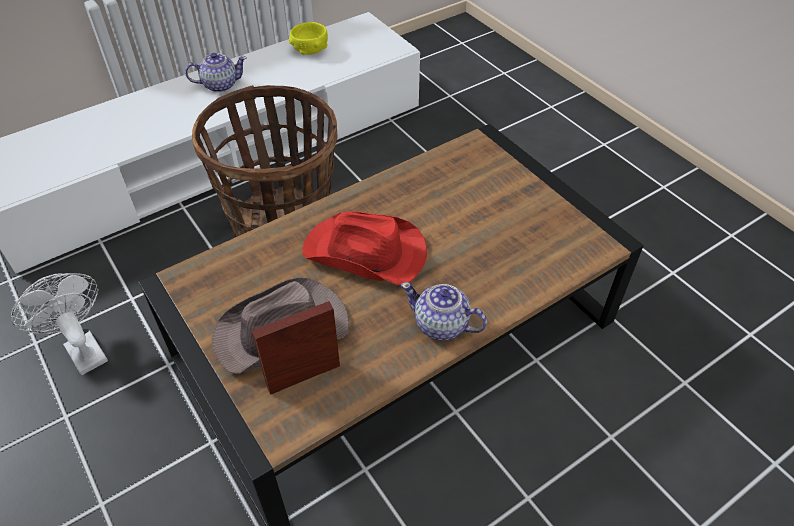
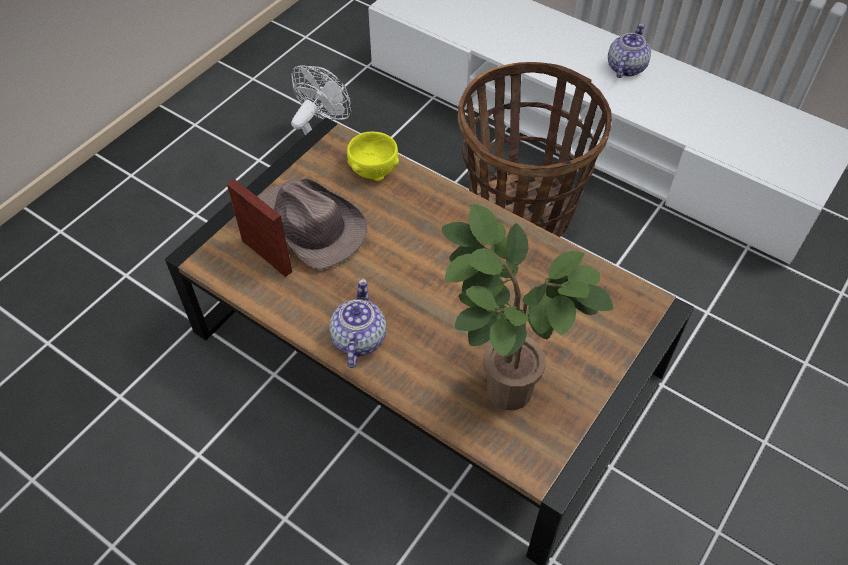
camera: 70 degrees right, 5 degrees up
(220, 85) = (625, 68): teapot -> teapot turned 120 degrees counterclockwise
(310, 51) = (738, 113): yellow bowl -> yellow bowl (373, 170)
(366, 253) = (424, 254): red hat -> none
(529, 246) = (500, 392): none -> potted plant

